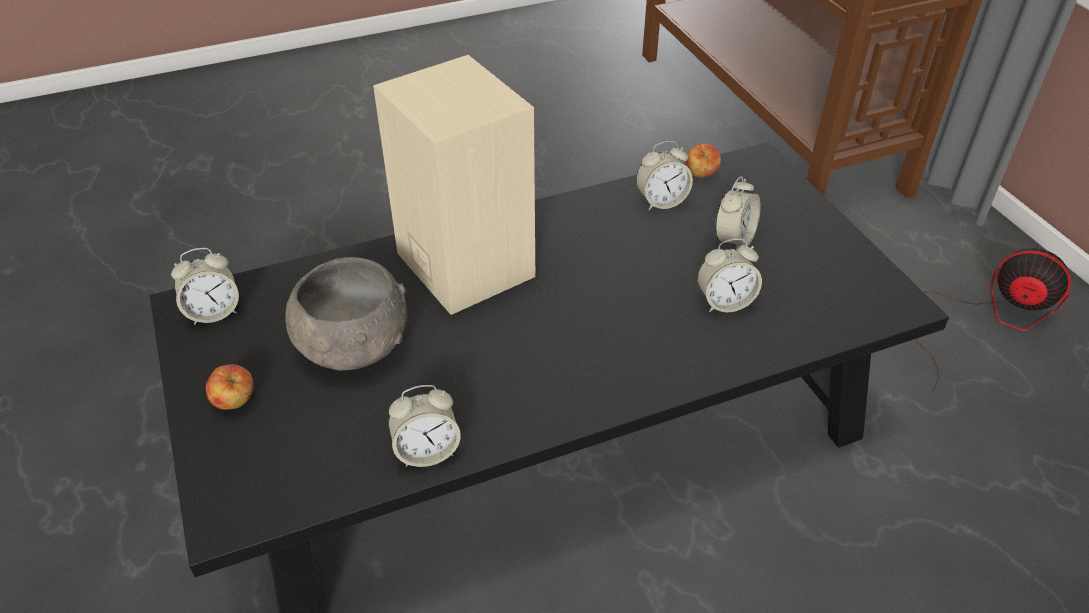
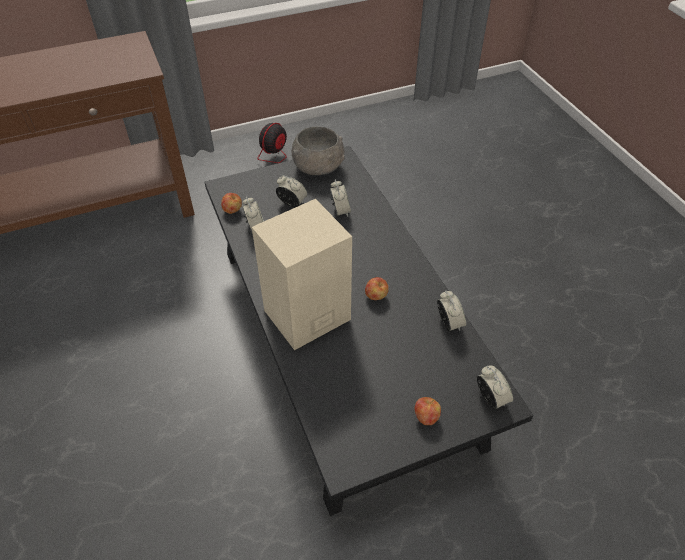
camera: 90 degrees left, 5 degrees up
(213, 312) = (349, 447): alarm clock -> alarm clock (491, 398)
(352, 346) = (378, 364): grey bowl -> grey bowl (319, 167)
(501, 348) = (376, 296): none -> apple

